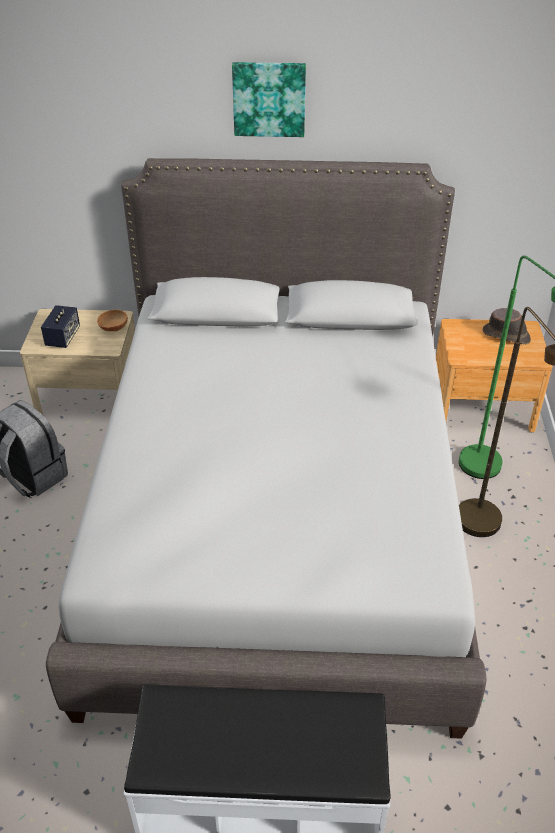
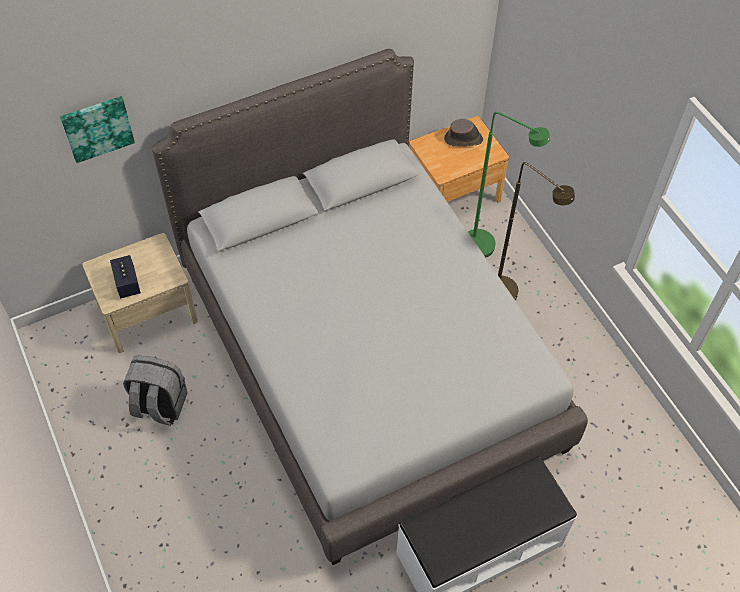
camera: 30 degrees left, 15 degrees up
(113, 328) = (162, 257): brown bowl -> none
(269, 99) = (261, 45): picture -> picture (97, 127)

